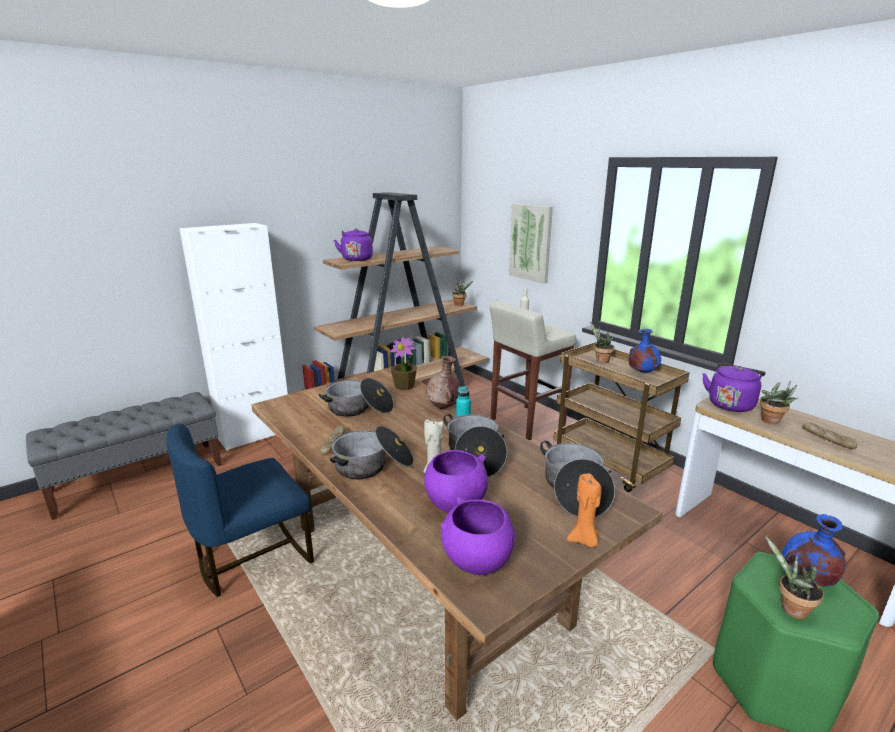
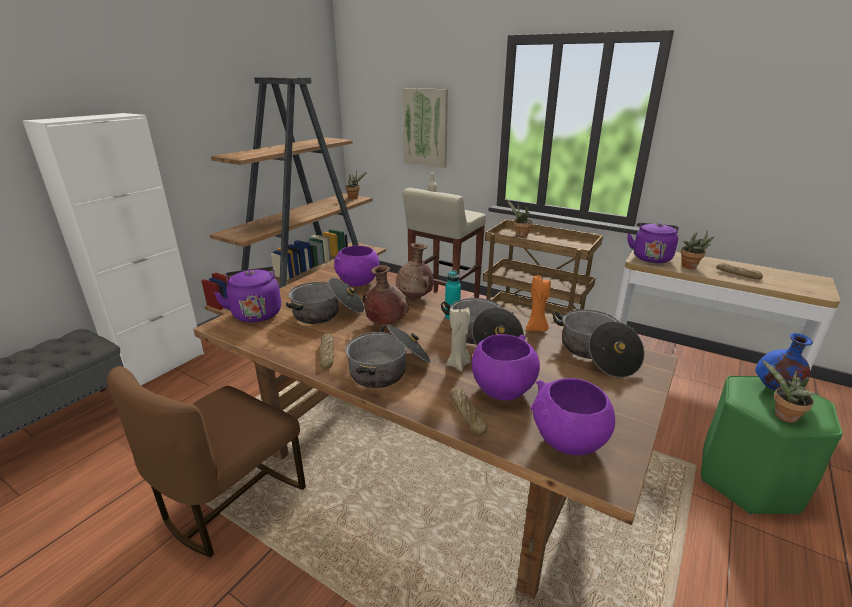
camera: 20 degrees left, 5 degrees up
(253, 557) = (231, 501): blue chair -> brown chair
(357, 259) = (252, 153): purple kettle -> purple kettle (256, 313)
(400, 426) = (385, 323): none -> brown vase
(404, 386) = (358, 283): potted plant -> purple bowl
(407, 517) = (467, 414): none -> bread
(584, 540) = (640, 397): orange candle -> orange candle (536, 329)
(642, 372) = (561, 241): blue vase -> none

